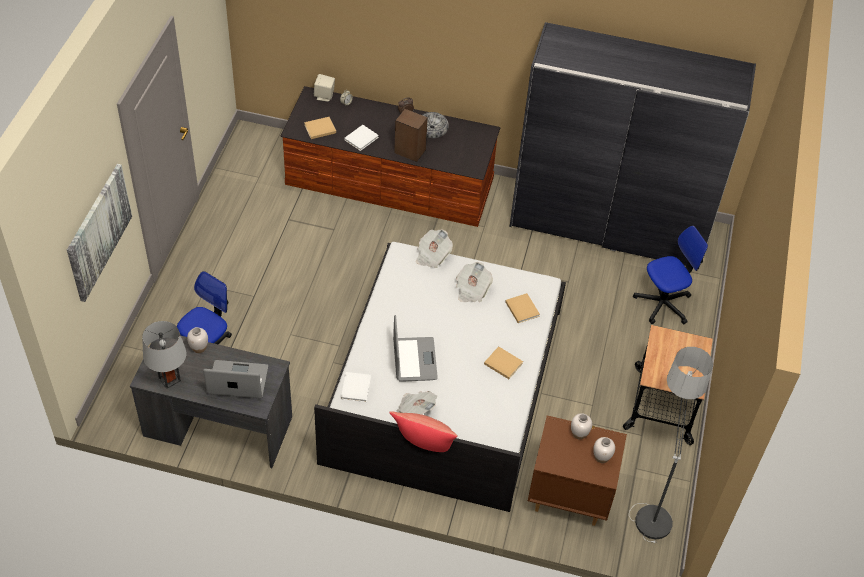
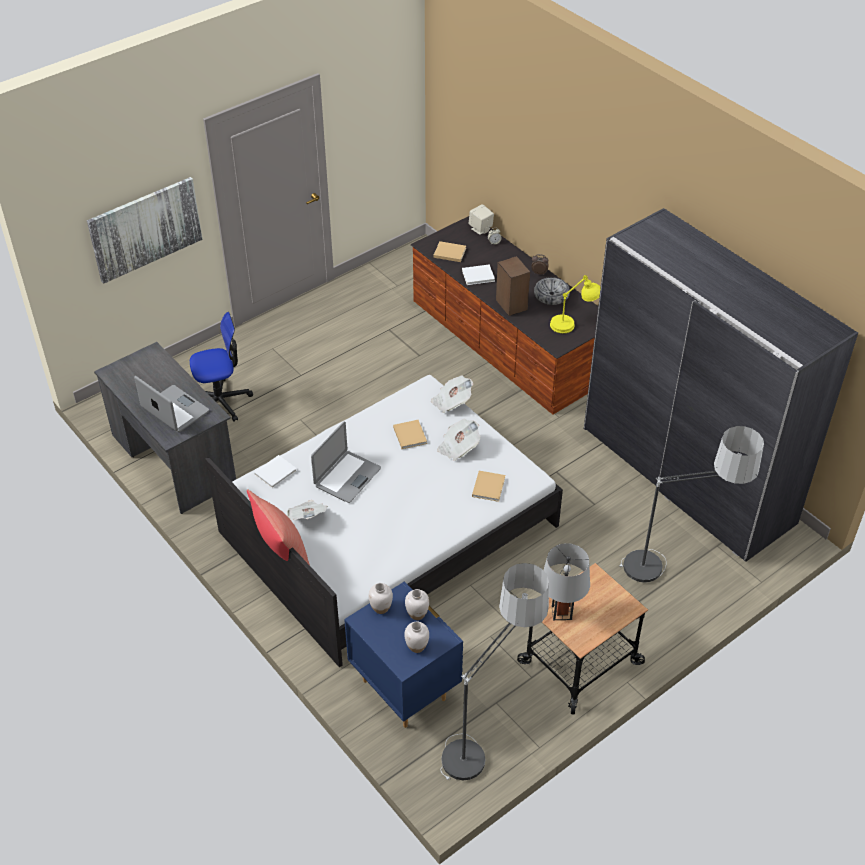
camera: 40 degrees right, 5 degrees down
(169, 379) = (126, 382): grey table lamp -> grey table lamp (561, 612)
(199, 348) = (172, 370): white vase -> white vase (381, 608)
(469, 145) = (573, 324): none -> yellow table lamp
(502, 363) = (422, 522): beige book -> beige book (409, 434)
(569, 498) = (405, 689): brown nightstand -> blue nightstand
(663, 303) = (674, 573): office chair -> floor lamp

